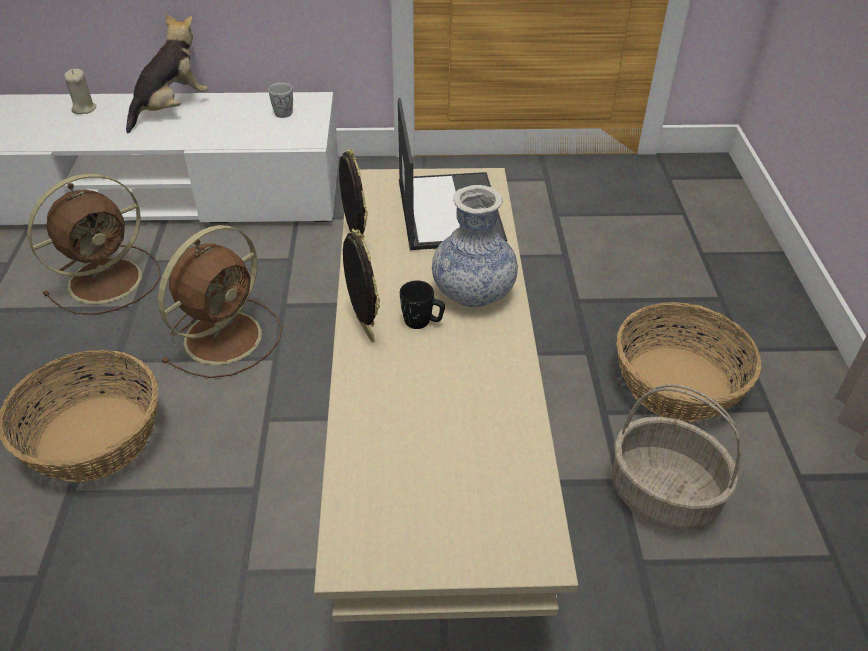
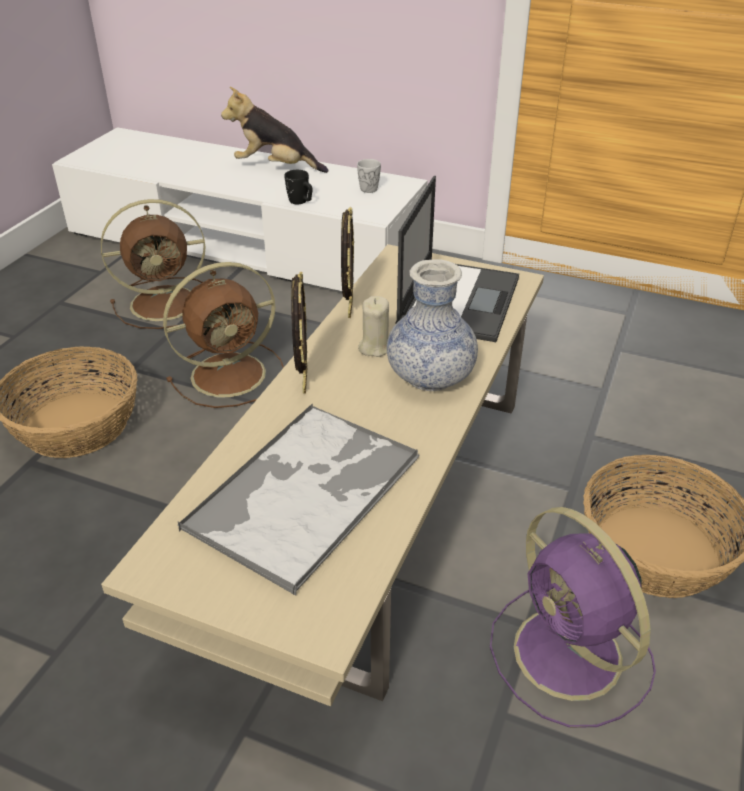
camera: 25 degrees right, 5 degrees down
(84, 108) = (205, 154): beige candle -> beige candle (374, 347)
(171, 108) = (275, 167): plush toy -> plush toy turned 135 degrees counterclockwise
(422, 322) = (362, 389): black mug -> black mug (301, 202)
(439, 435) = (305, 491): none -> tray
(664, 495) = (571, 657): basket -> purple fan

